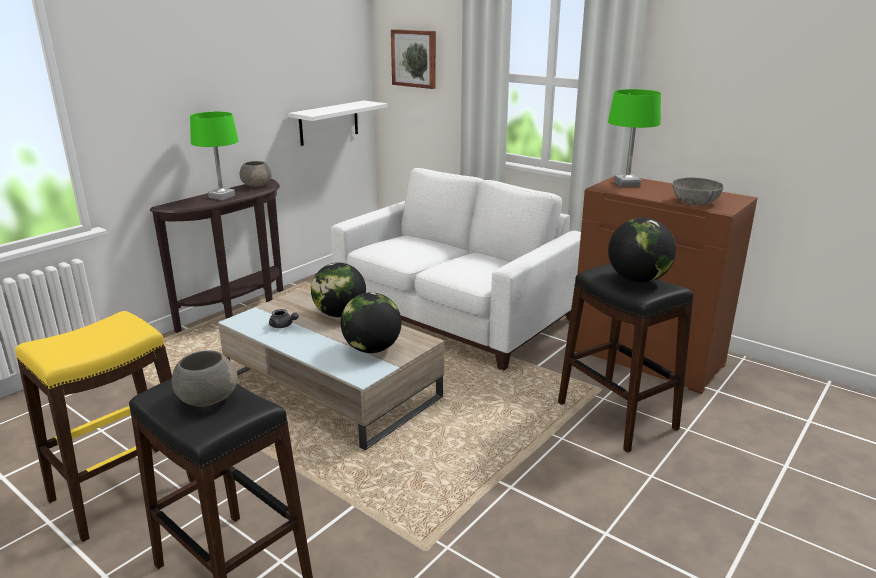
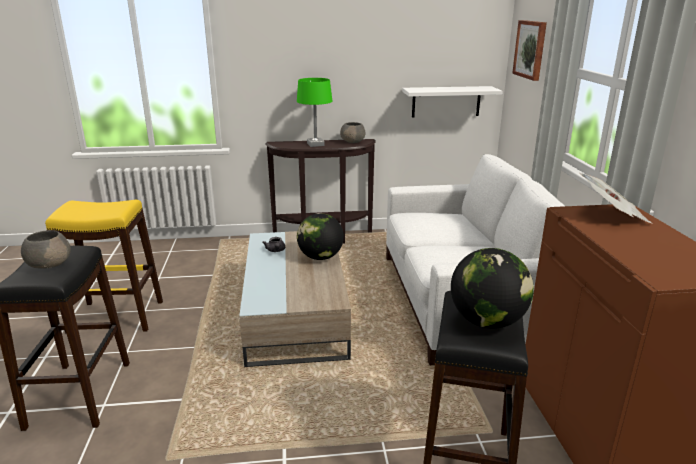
camera: 45 degrees right, 0 degrees up
(372, 349) = (293, 291): globe -> none
(627, 184) = (611, 215): green table lamp -> newspaper
(695, 202) = (645, 259): grey bowl -> none

